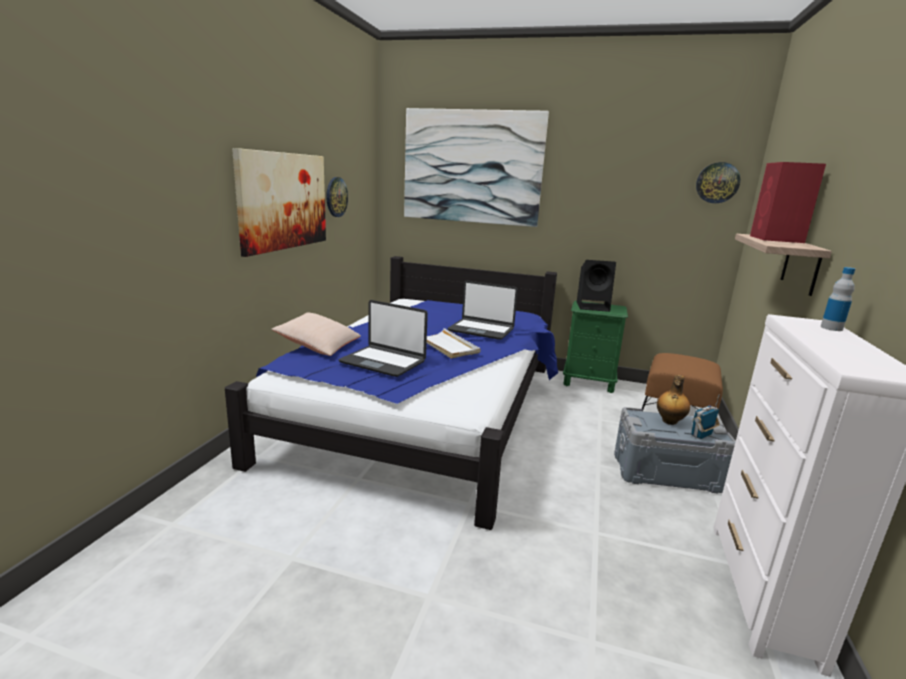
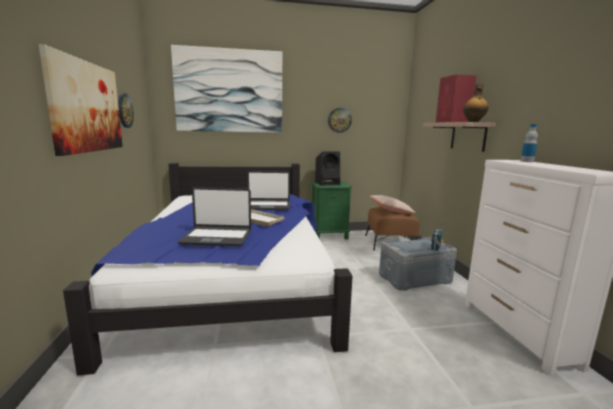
camera: 25 degrees left, 5 degrees down
(318, 345) = (143, 235): beige pillow -> beige pillow (391, 211)
(669, 421) = (412, 244): bottle -> bottle (473, 122)
(717, 183) = (388, 99): wall clock -> wall clock (339, 120)

